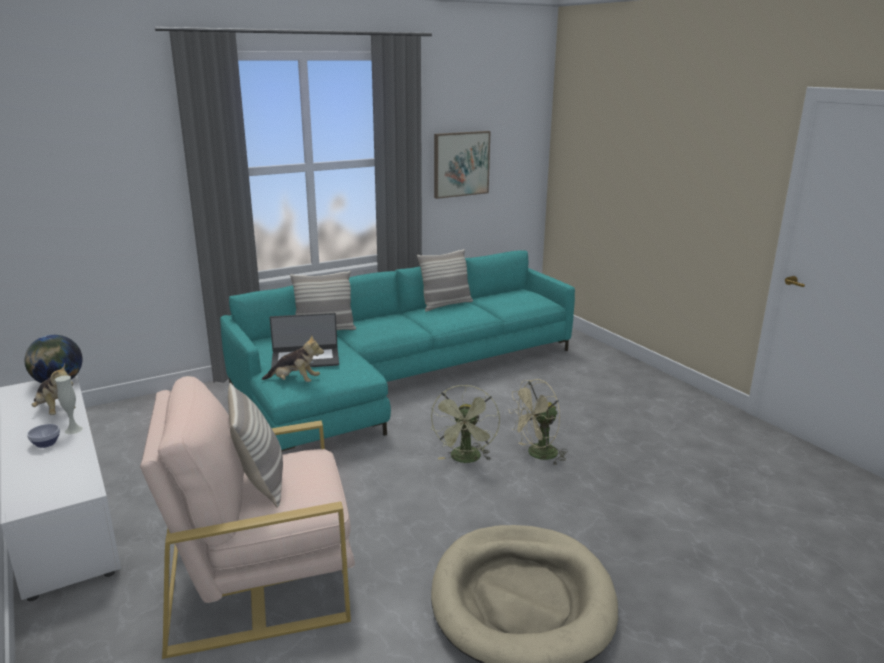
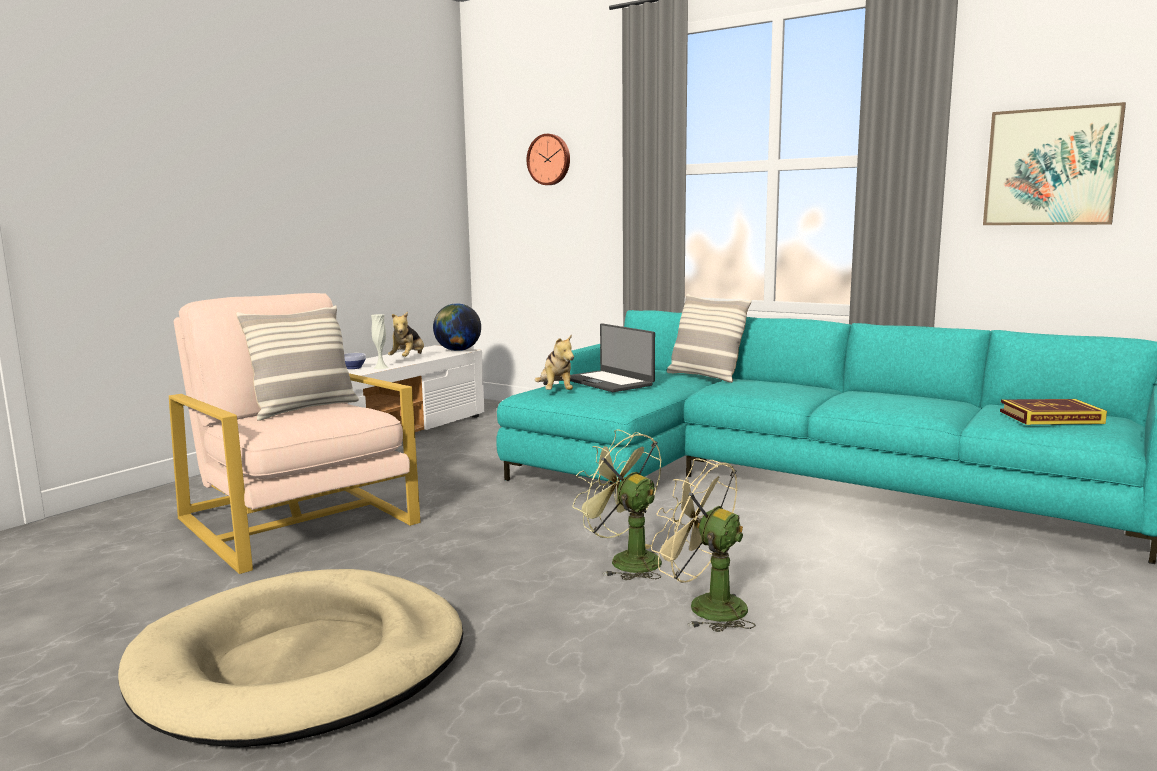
camera: 65 degrees right, 10 degrees down
(82, 167) = (549, 159): none -> wall clock
(446, 305) = (914, 395): pillow -> none
(466, 459) = (625, 561): green fan -> green fan turned 60 degrees clockwise
(518, 299) = (1050, 417): none -> book

